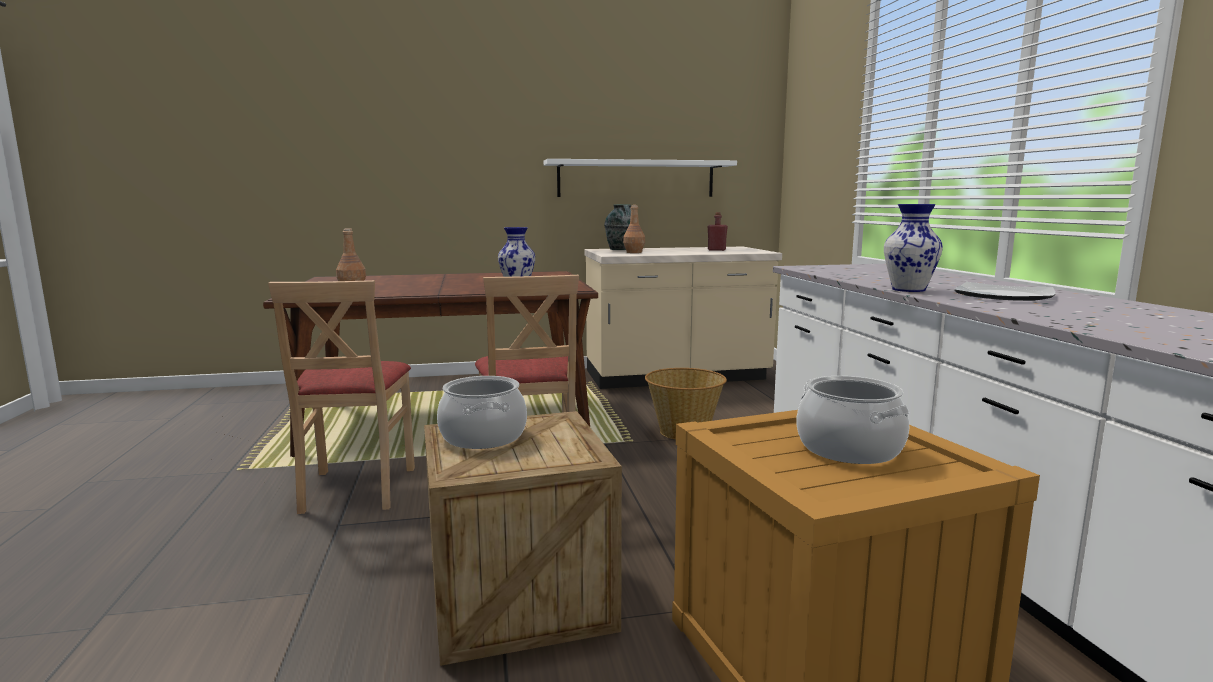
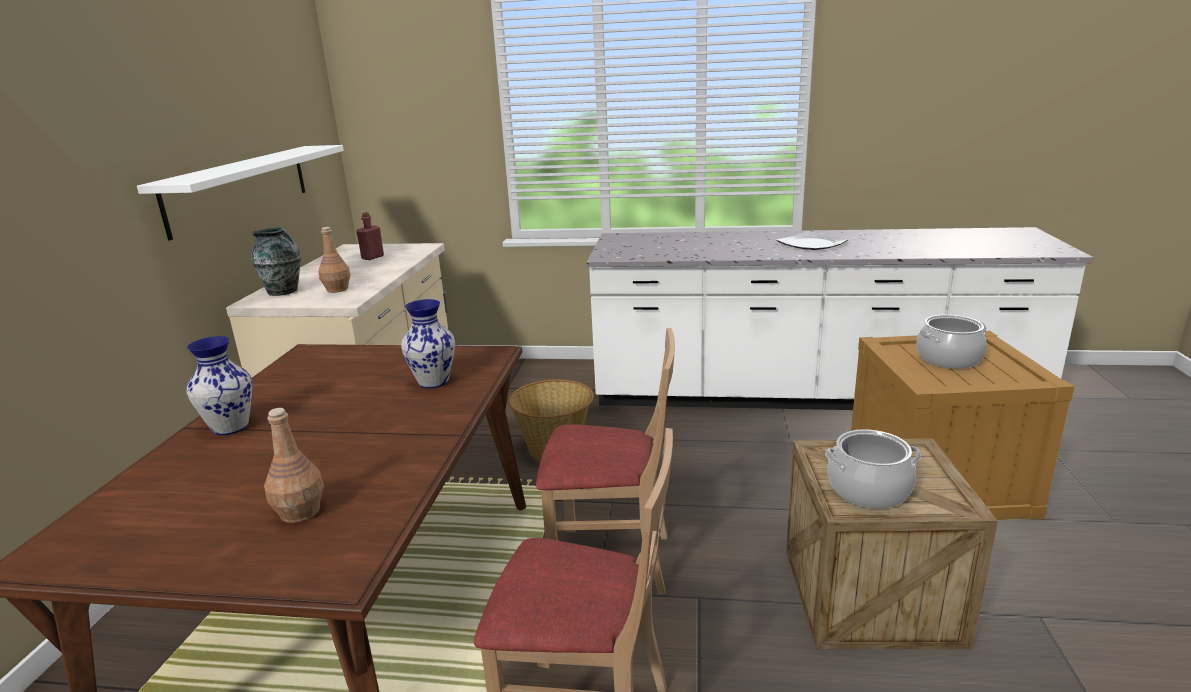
camera: 70 degrees left, 10 degrees up
(907, 289) = (774, 255): vase -> vase (229, 427)

